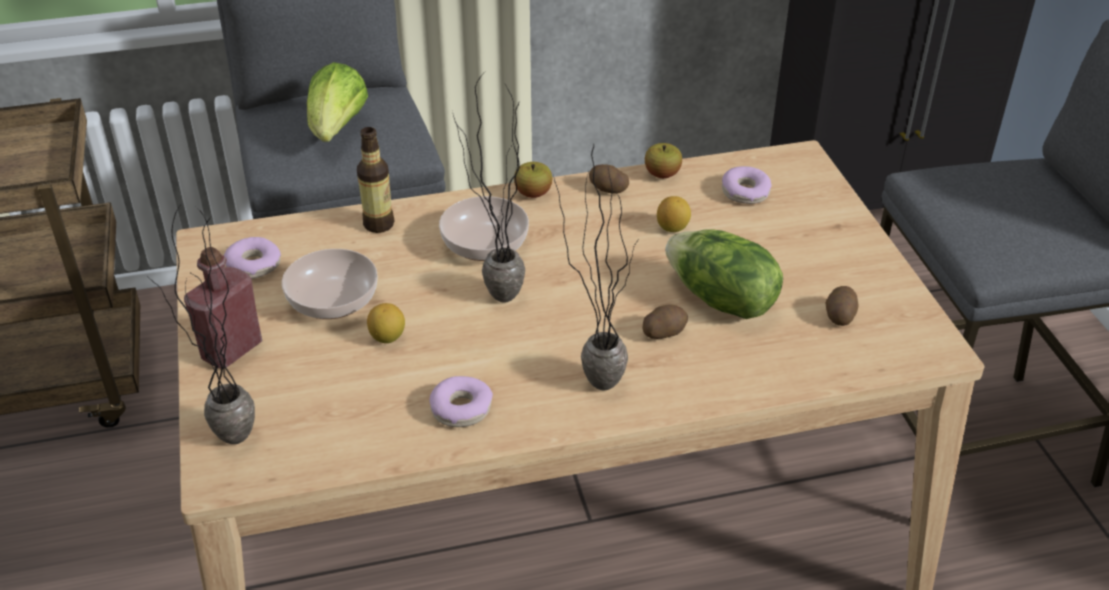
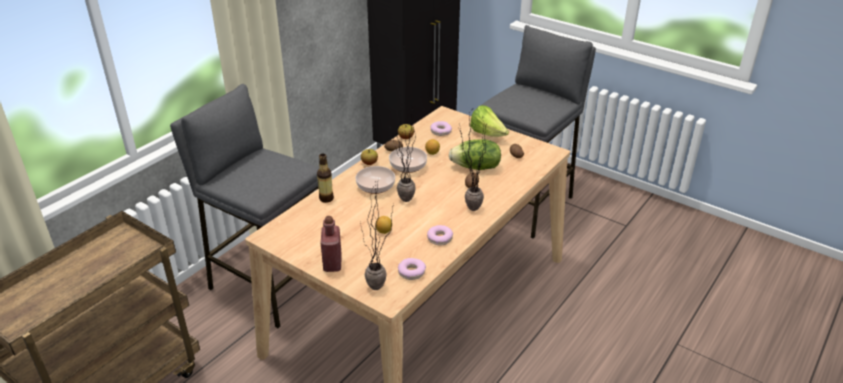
camera: 40 degrees left, 5 degrees down
(254, 265) = (297, 234): donut -> donut (411, 272)
(331, 301) = (346, 230): bowl -> bowl (408, 167)
(337, 130) = (264, 173): lettuce -> lettuce (488, 134)

